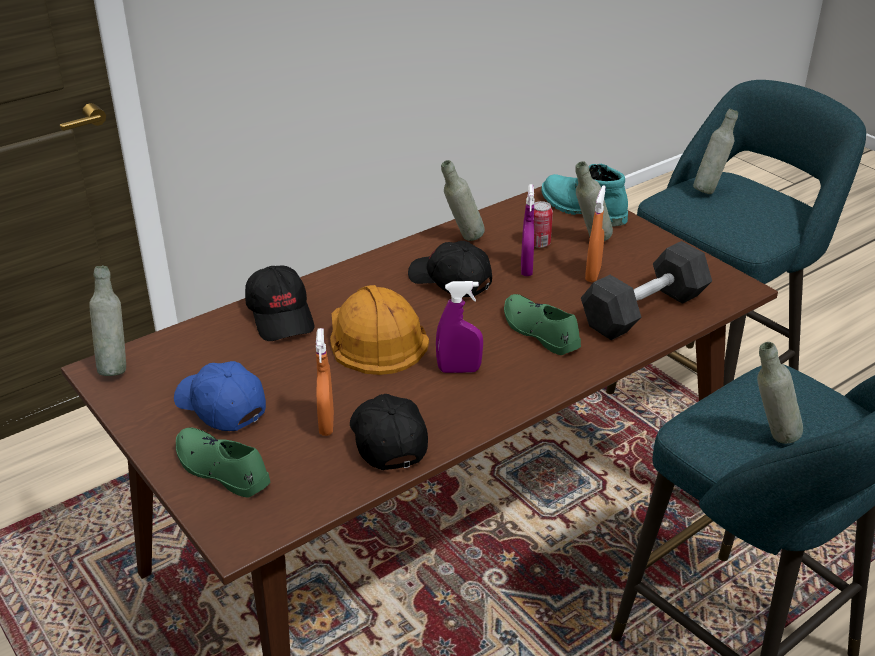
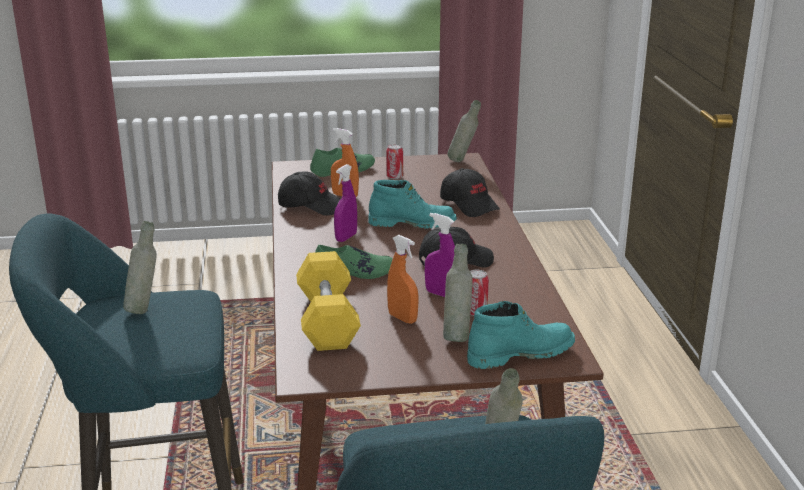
camera: 120 degrees right, 10 degrees down
(219, 406) = (394, 177): blue cap -> can
(281, 316) = (469, 204): black cap -> black cap turned 135 degrees counterclockwise
(375, 337) = (412, 223): orange hard hat -> turquoise boot
(462, 239) = (514, 283): grey bottle -> none
(644, 311) = (327, 319): grey dumbbell -> yellow dumbbell

